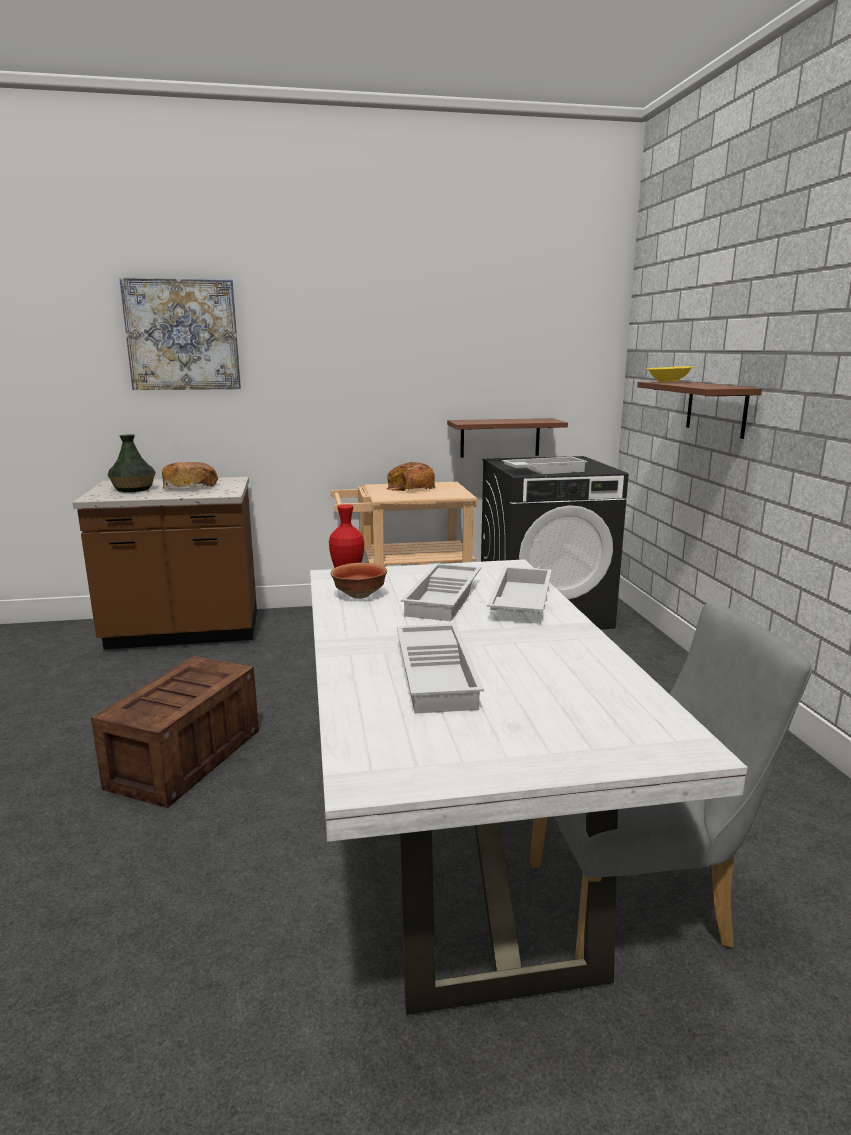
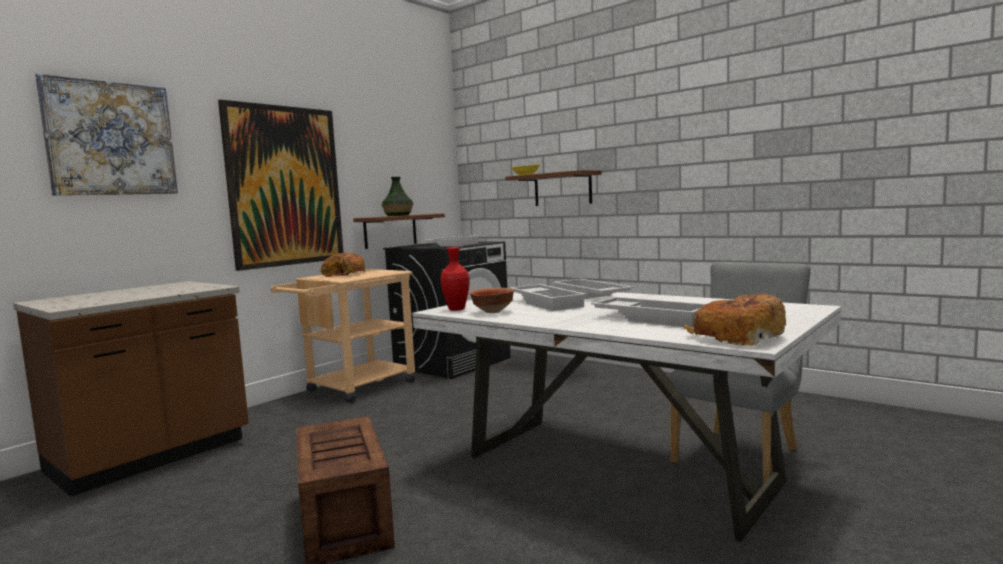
camera: 40 degrees left, 10 degrees down
(133, 489) = (90, 299): vase -> vase (397, 215)
(189, 486) = (153, 290): bread -> bread (736, 337)
(361, 381) = (285, 186): none -> picture

